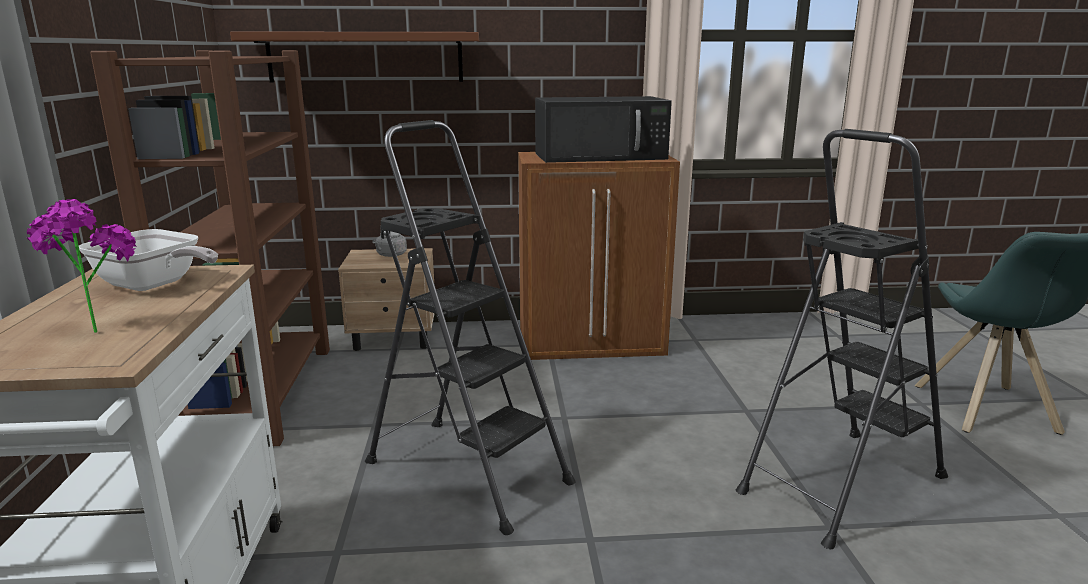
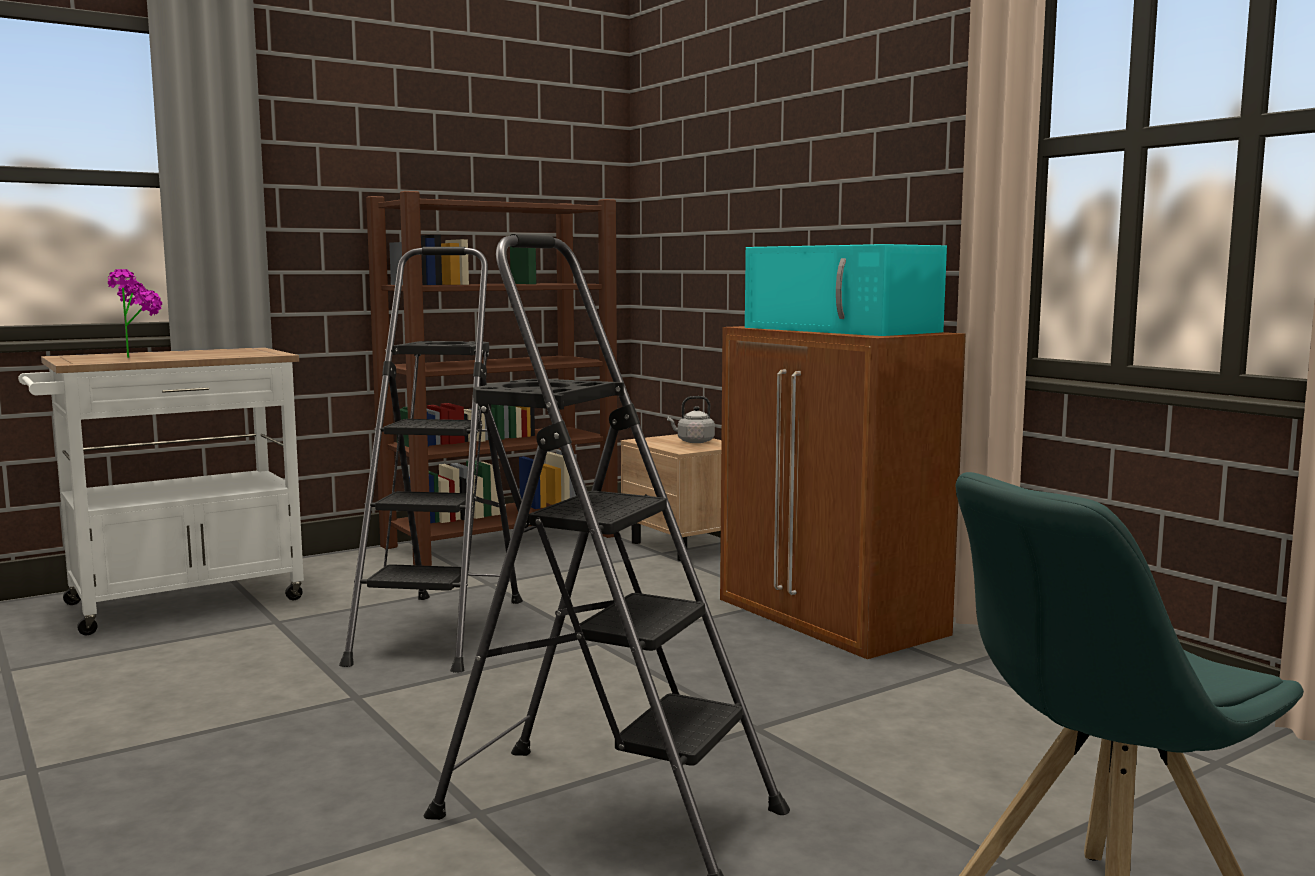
camera: 60 degrees right, 10 degrees down
(154, 285) = (229, 353): frying pan -> none
(365, 57) = (718, 208): brown shelf -> none
(602, 156) = (843, 330): black microwave -> turquoise microwave

